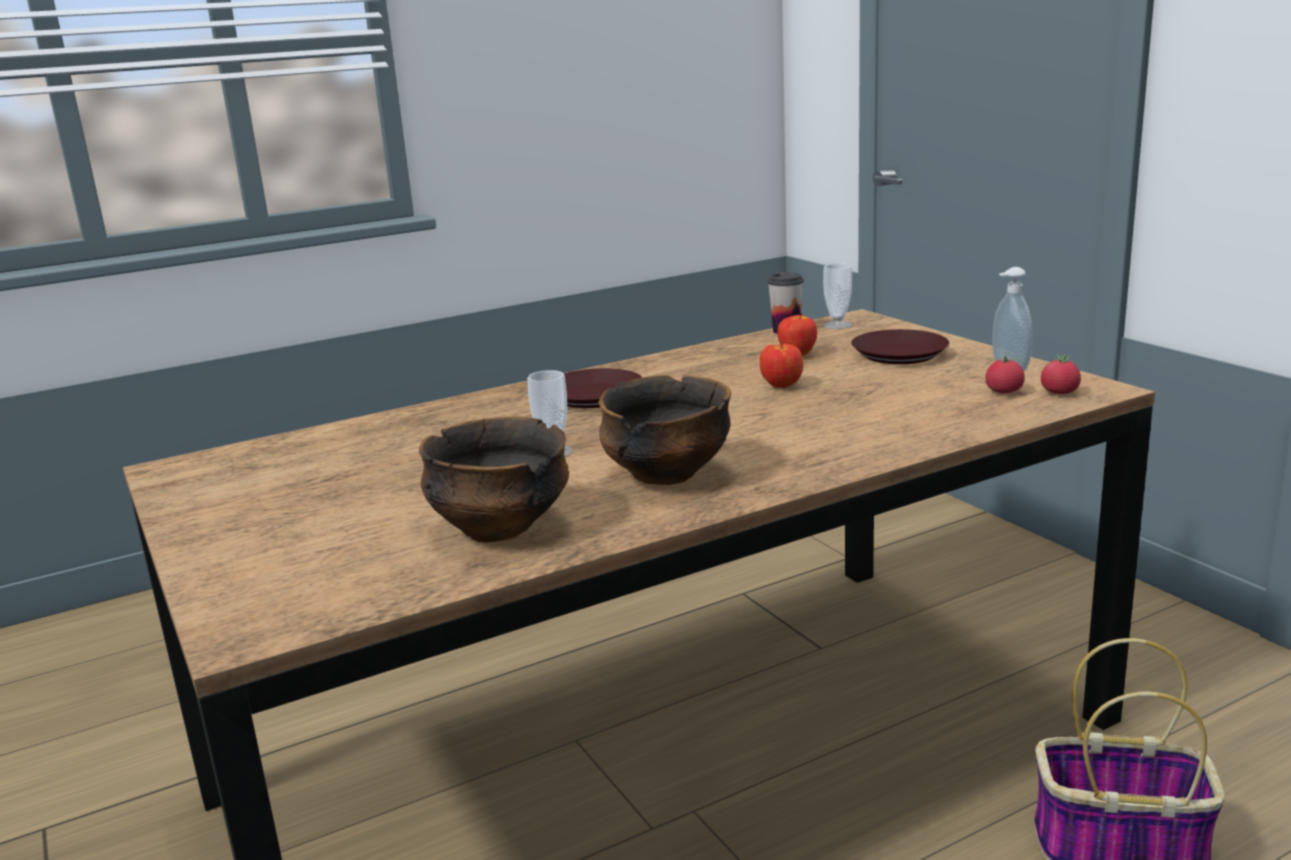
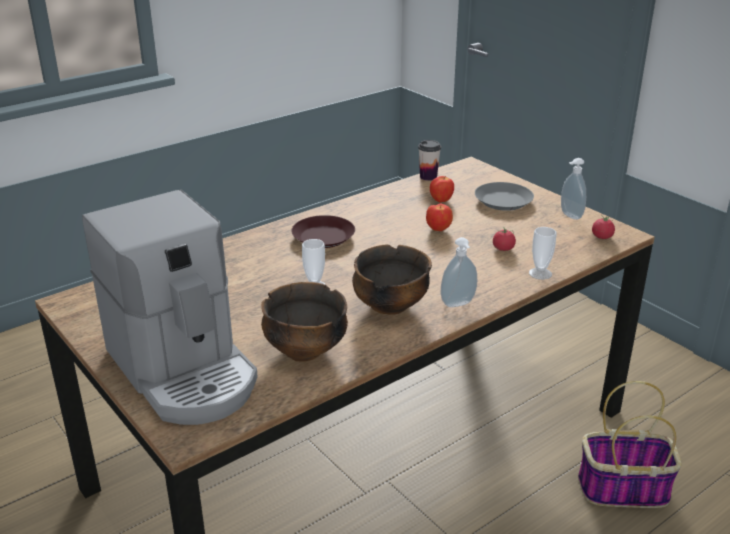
camera: 10 degrees left, 10 degrees up
(290, 552) = (184, 371): none -> coffee machine
(784, 474) = (458, 304): none -> soap dispenser
(837, 325) = (459, 172): cup -> cup (540, 273)
(898, 354) = (502, 201): brown plate -> grey plate
(1004, 392) = (570, 236): tomato -> tomato (503, 249)

